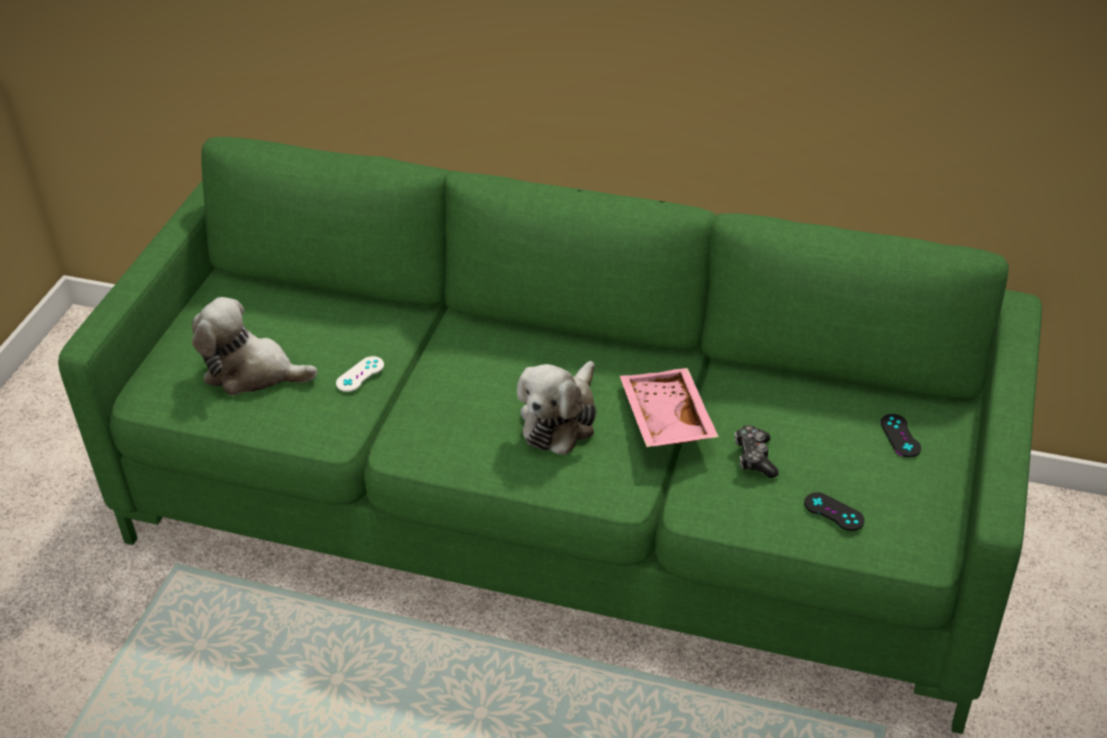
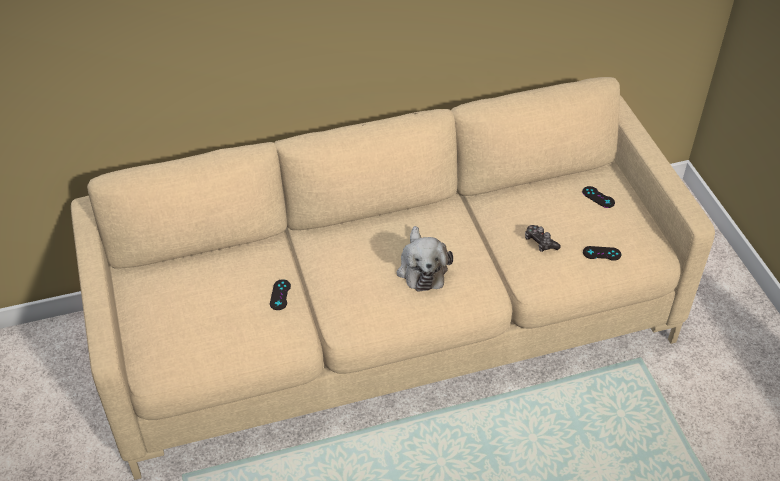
camera: 35 degrees left, 5 degrees up
(252, 372) = (210, 324): plush toy -> none
(360, 374) = (280, 295): white game controller -> black game controller
(559, 517) = (390, 329): green sofa -> beige sofa
(664, 420) = (476, 242): pink tray -> none

